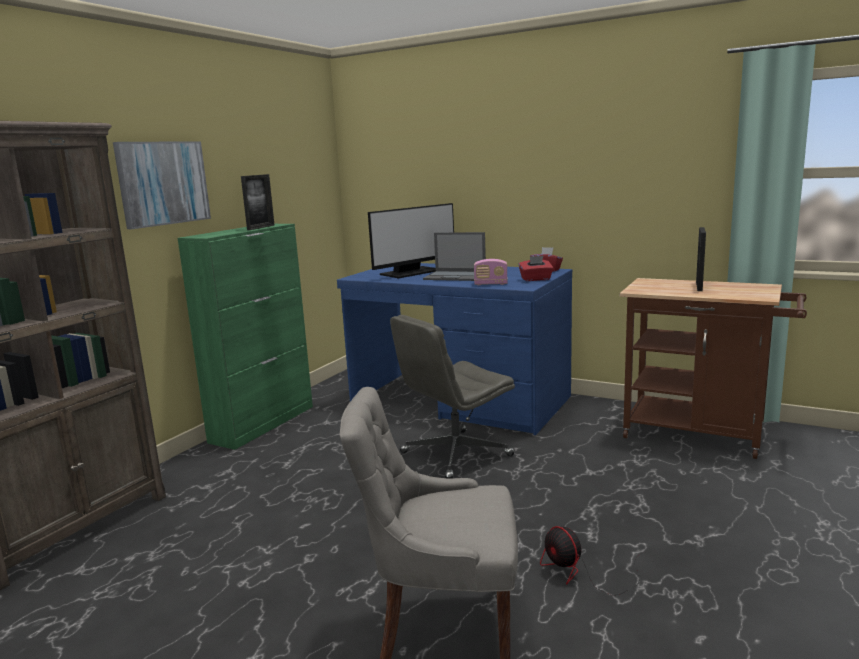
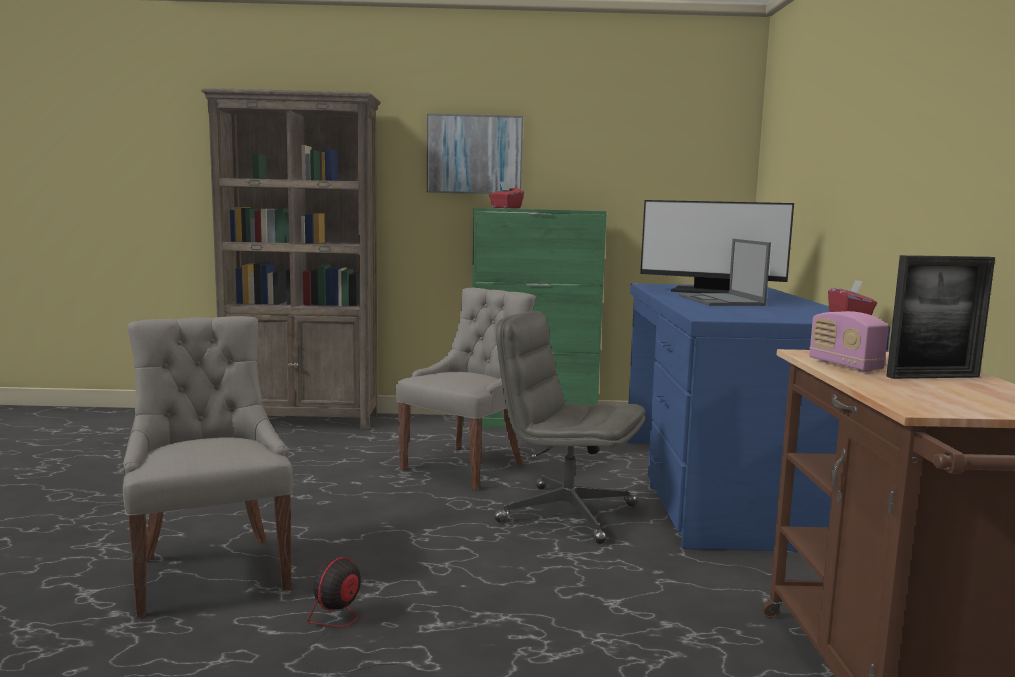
camera: 60 degrees right, 5 degrees down
(261, 227) = (561, 209): picture frame -> none
(326, 469) = (466, 466): none -> grey chair
(490, 284) = (699, 309): radio -> radio (844, 365)
(536, 279) = (769, 318): red tissue box -> red tissue box (505, 208)

